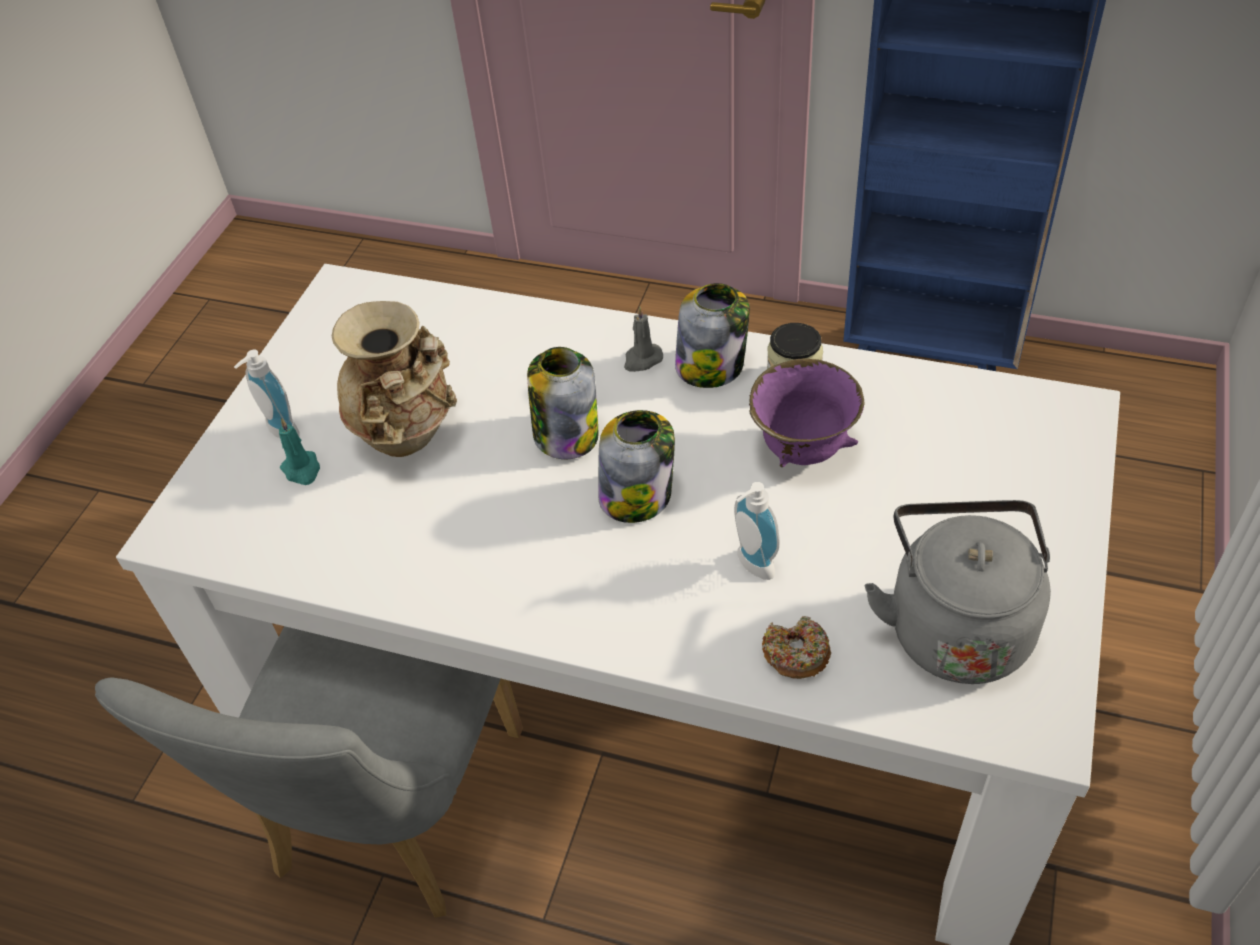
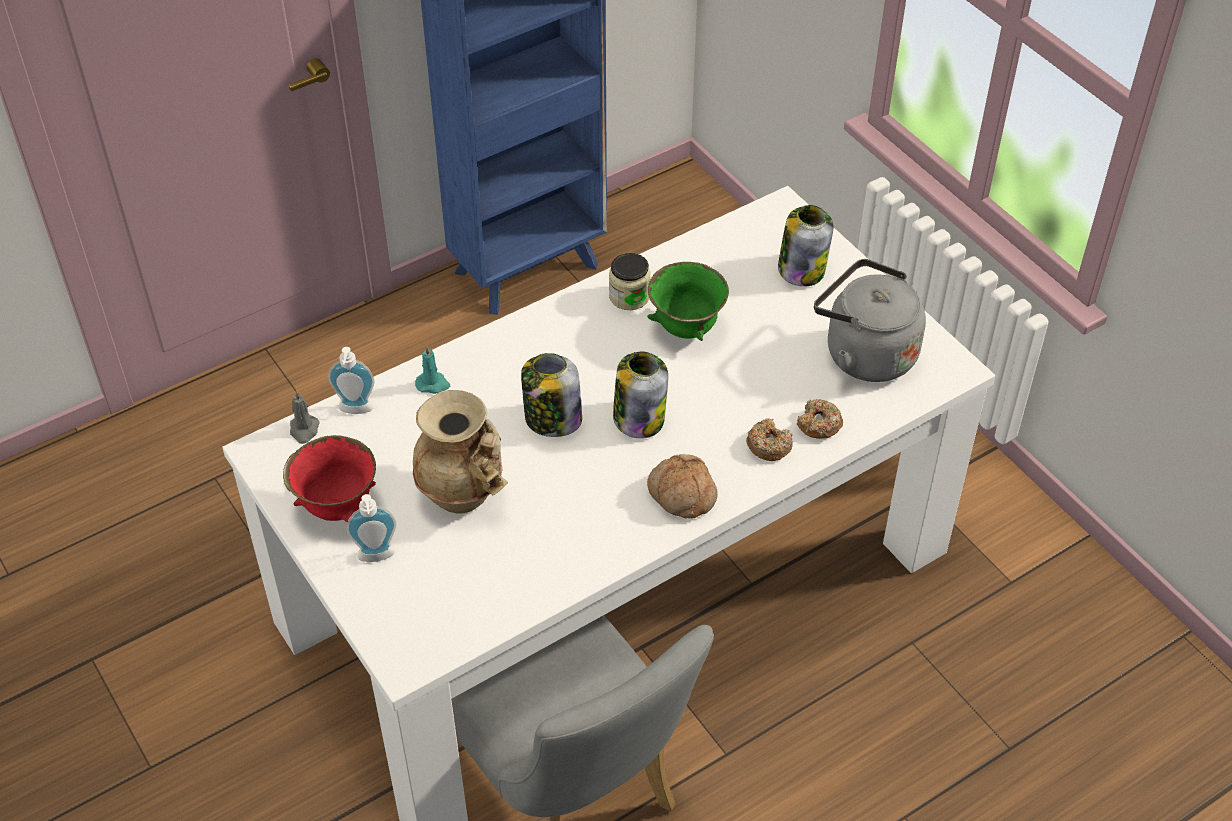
camera: 55 degrees left, 0 degrees up
(302, 470) = (428, 563): turquoise candle -> turquoise candle (433, 384)
(317, 370) = (337, 507): none -> red bowl
(566, 599) = (681, 494): none -> bread
(642, 359) = (531, 347): grey candle -> grey candle (304, 430)
(711, 366) = (574, 322): jar -> jar (801, 269)
(714, 628) = (769, 445): none -> donut
(751, 566) = (743, 404): soap dispenser -> soap dispenser (355, 411)
(802, 450) = (686, 329): purple bowl -> green bowl

